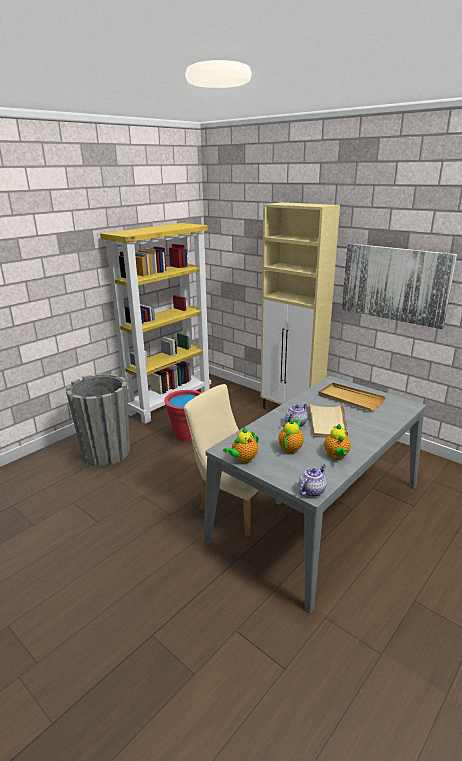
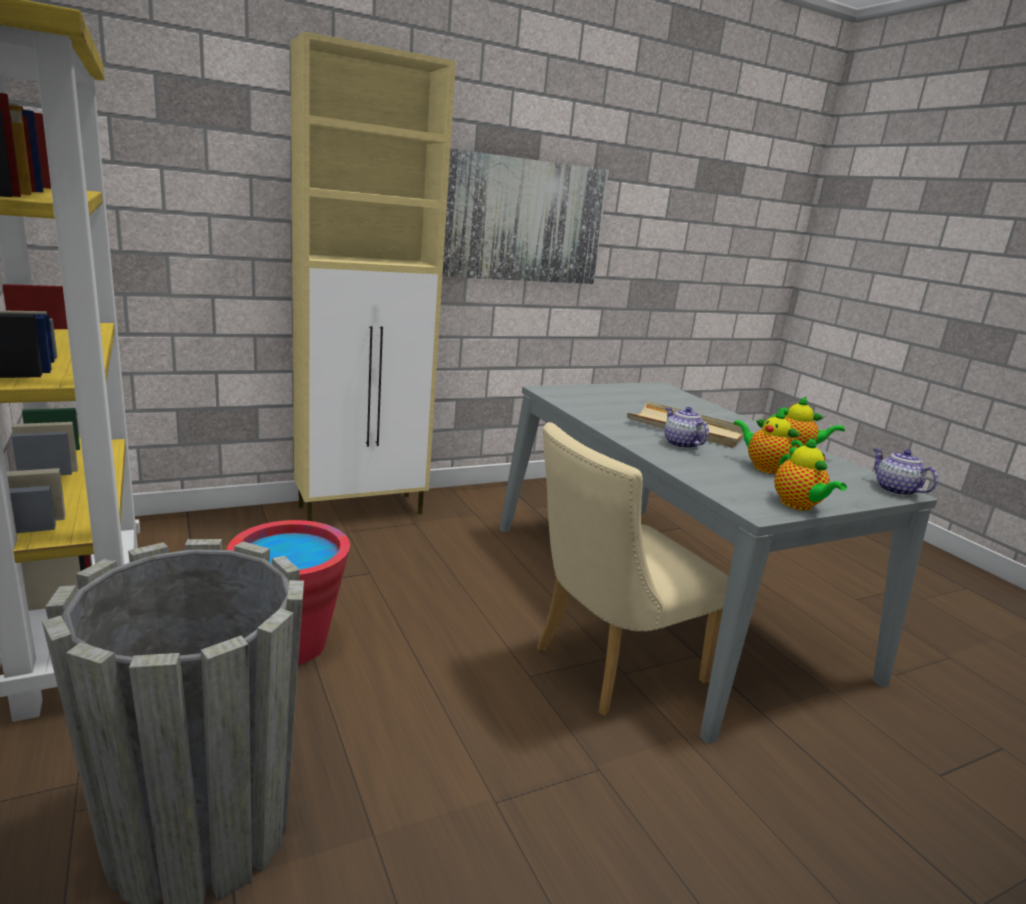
camera: 70 degrees left, 5 degrees down
(350, 399) = (618, 400): beige tray -> none

